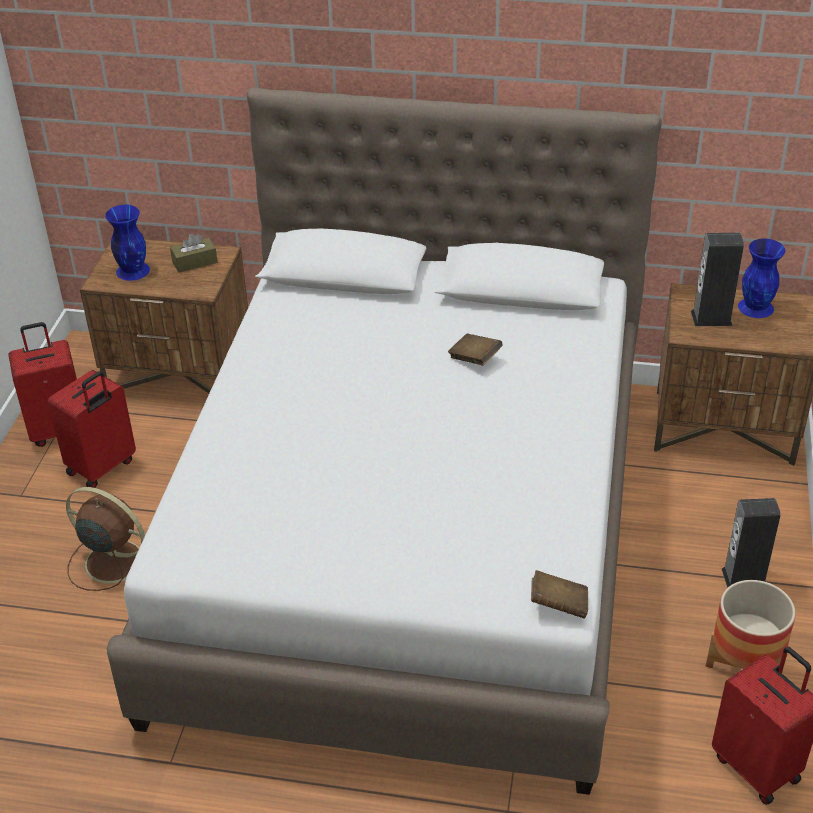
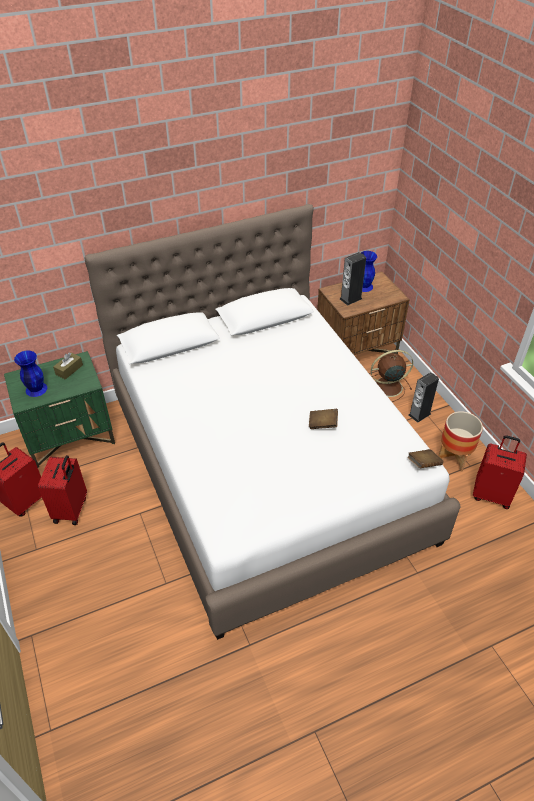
camera: 35 degrees left, 5 degrees up
(111, 561) = (123, 558): brown fan -> brown fan (386, 387)
(181, 374) = (71, 437): brown nightstand -> green nightstand
(474, 359) = (276, 362): brown book -> brown book (322, 424)

